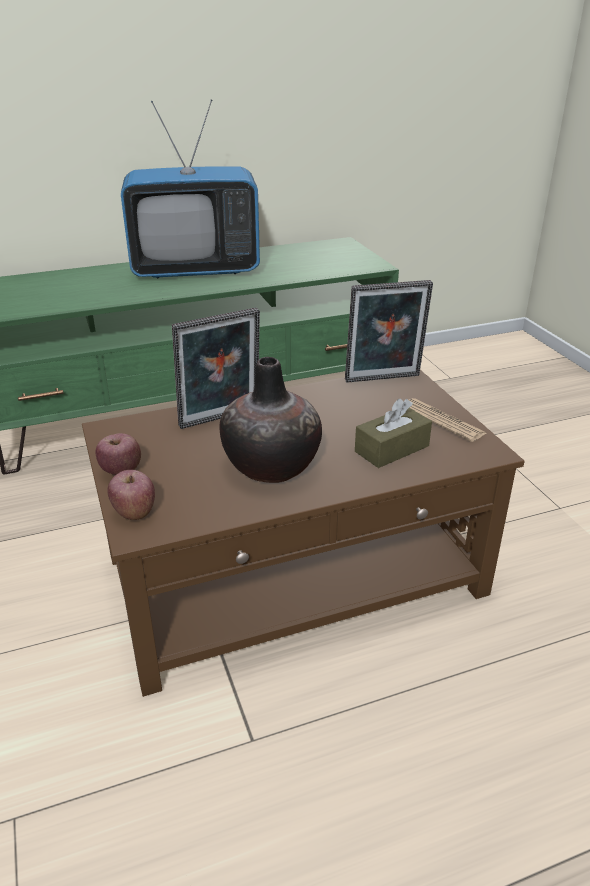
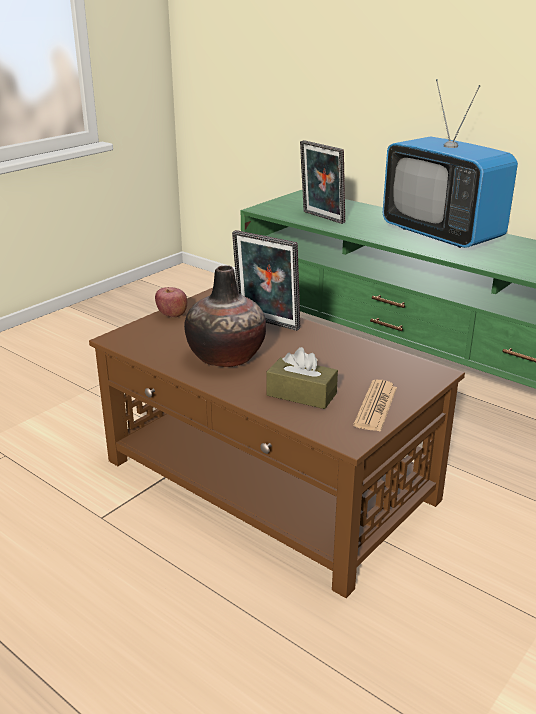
camera: 60 degrees right, 5 degrees down
(134, 512) = (134, 332): apple -> none
(383, 380) = (412, 365): picture frame -> picture frame (321, 218)

